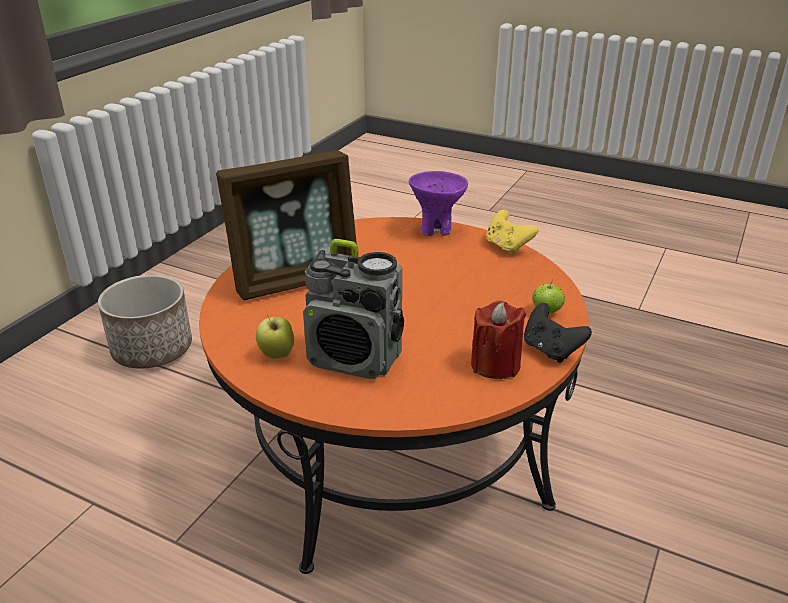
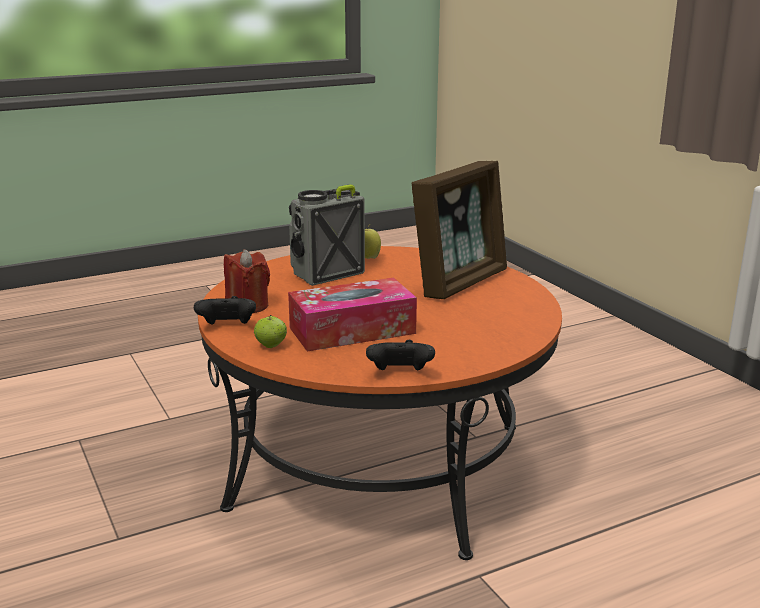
camera: 125 degrees right, 10 degrees down
(152, 349) = (643, 400): planter -> none
(296, 280) = (460, 282): picture frame -> picture frame turned 150 degrees counterclockwise
(436, 230) = (483, 354): purple bowl -> none
(468, 289) = (352, 330): none -> tissue box
(507, 247) = (400, 374): yellow game controller -> black game controller

